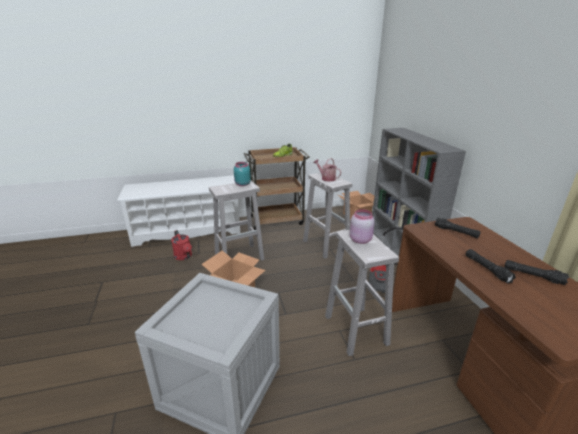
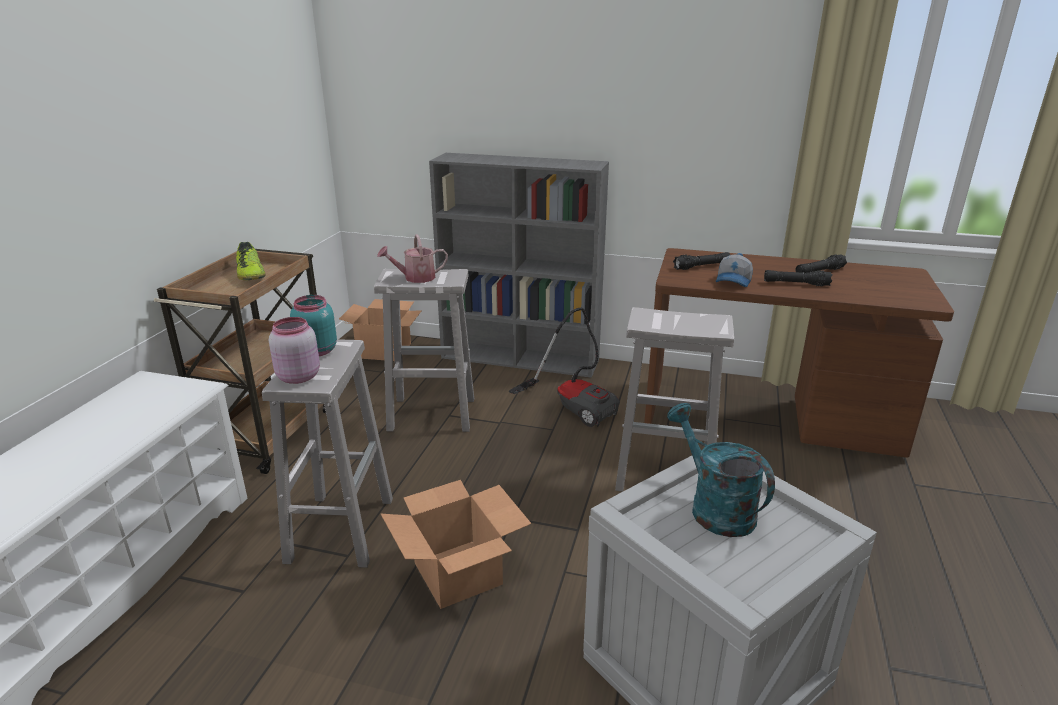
camera: 60 degrees left, 0 degrees up
(184, 257) = (227, 624): red watering can -> none
(225, 307) = (714, 507): none -> turquoise watering can
(360, 239) = (667, 321): pink jar -> pink jar (297, 376)
(449, 246) = (734, 281): none -> cap

